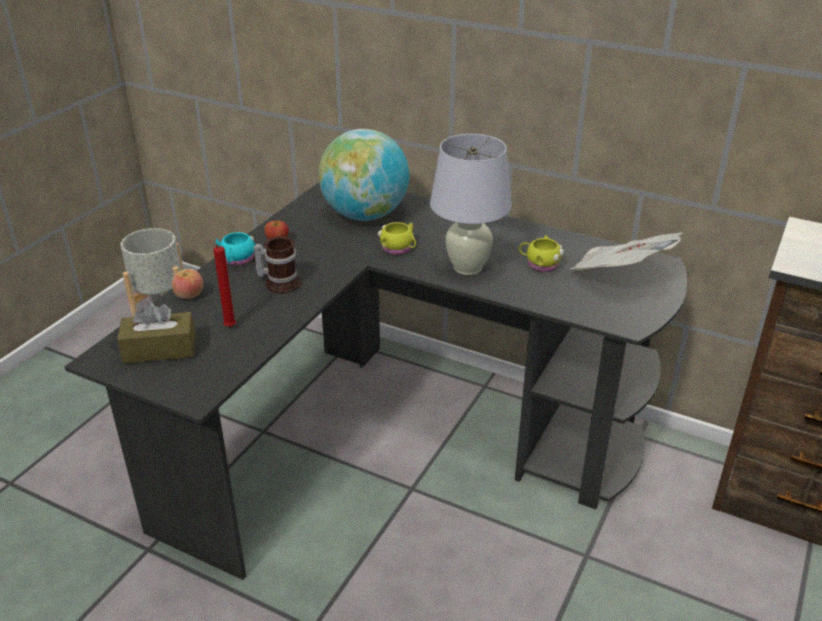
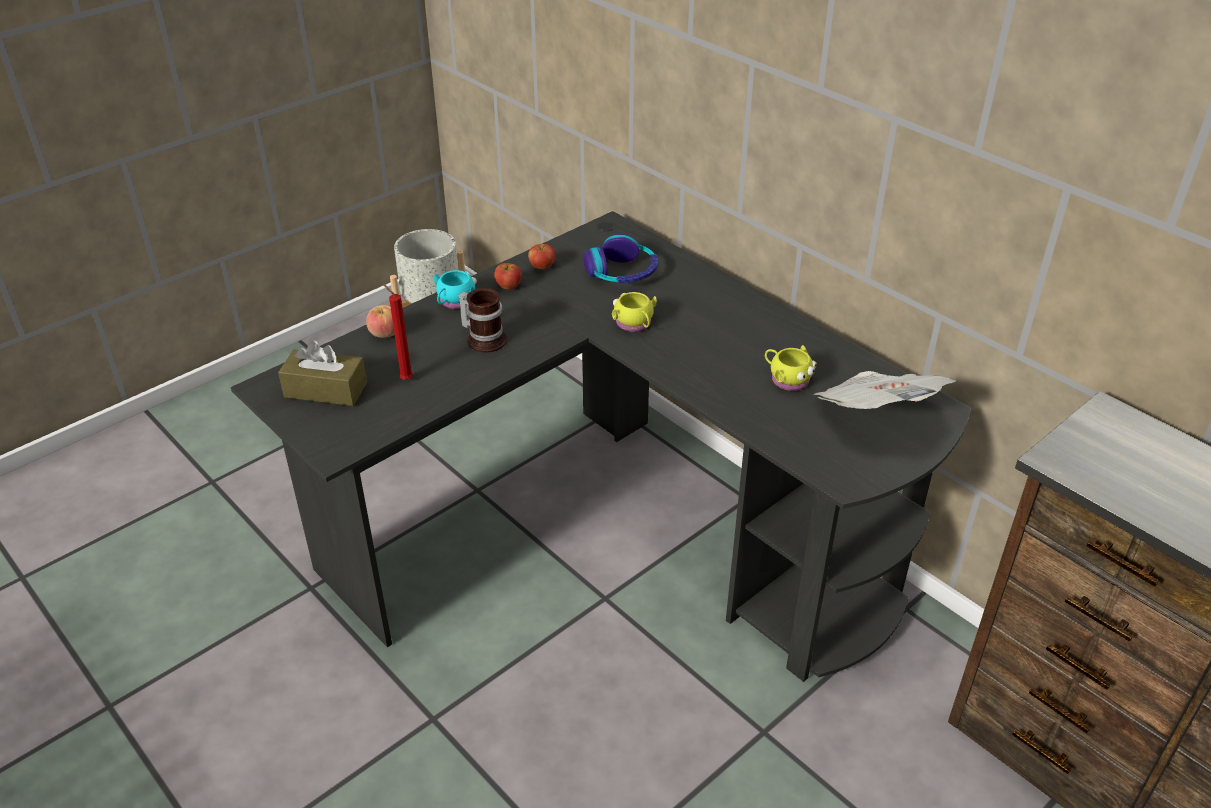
camera: 20 degrees right, 5 degrees up
(297, 222) = (542, 266): none -> apple
(365, 215) = (622, 273): globe -> headphones
(467, 268) = (699, 365): white table lamp -> none

